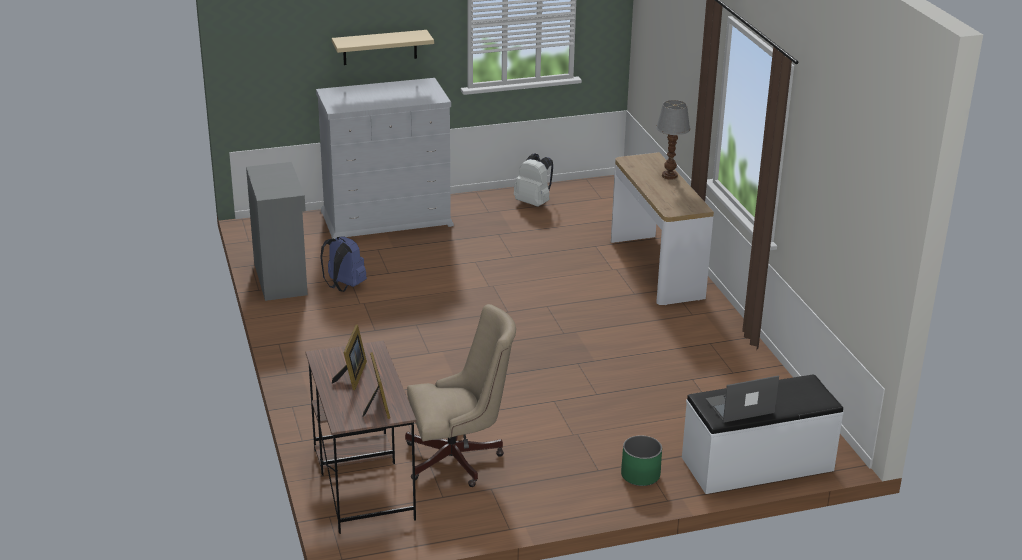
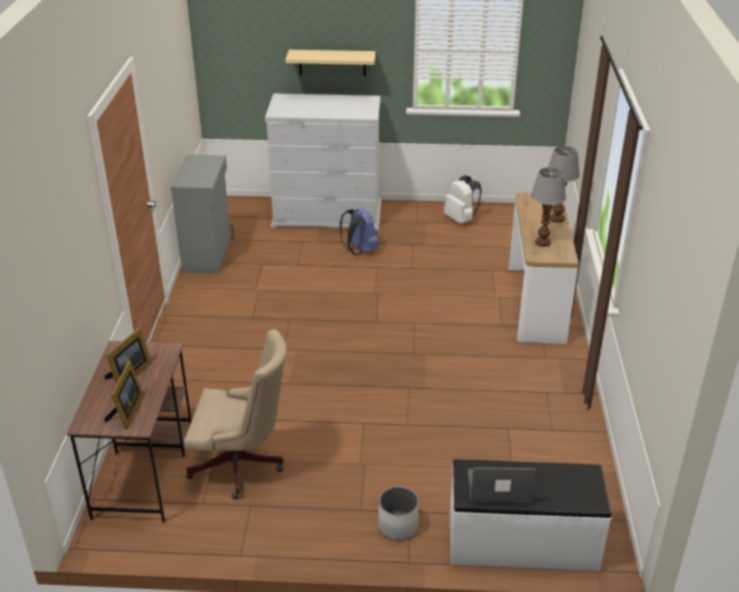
camera: 20 degrees right, 5 degrees up
(343, 286) = (252, 271): blue backpack -> blue backpack (359, 251)
(640, 475) = (398, 525): green planter -> white planter
(669, 198) = (542, 242): none -> table lamp

